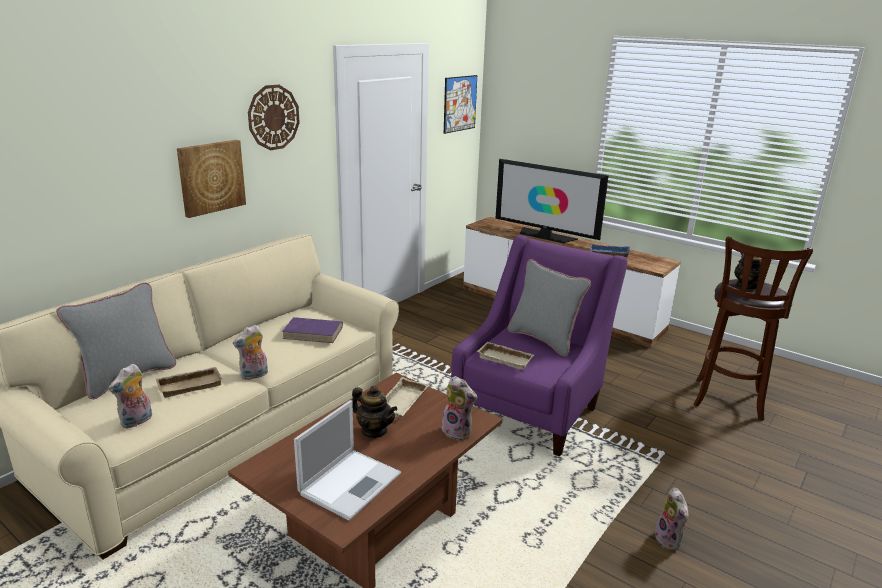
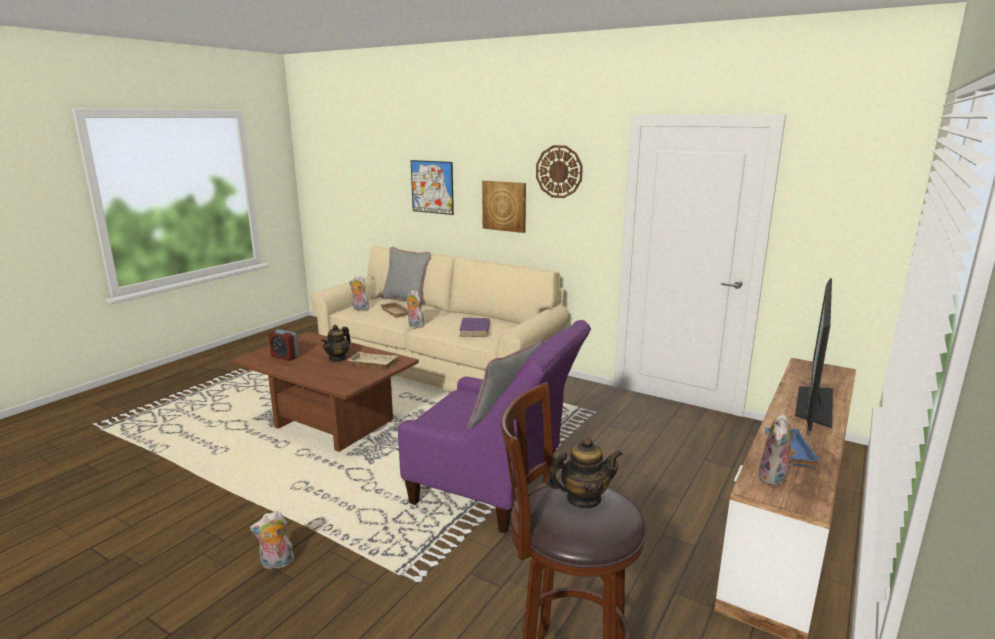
camera: 85 degrees right, 5 degrees down
(351, 482) = (285, 357): laptop -> alarm clock
(458, 431) = (330, 381): plush toy -> plush toy (774, 478)
(460, 103) = (853, 199): picture -> picture (432, 187)
(506, 359) = (458, 402): beige tray -> none

